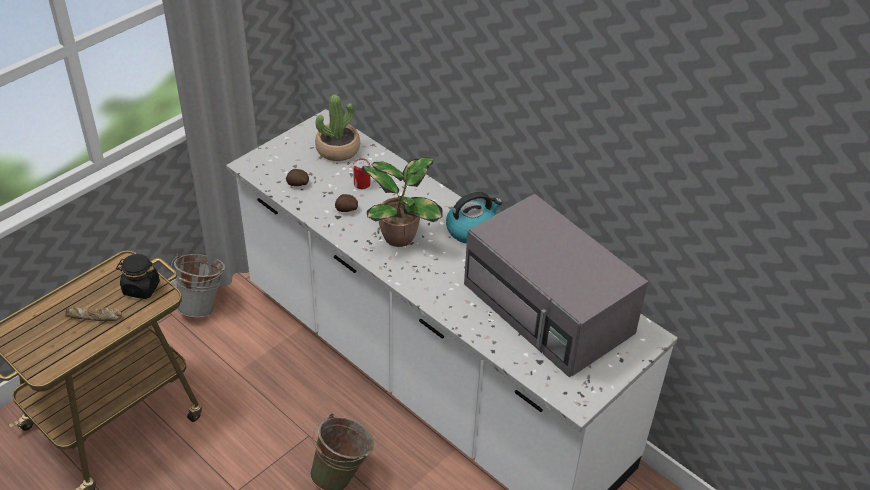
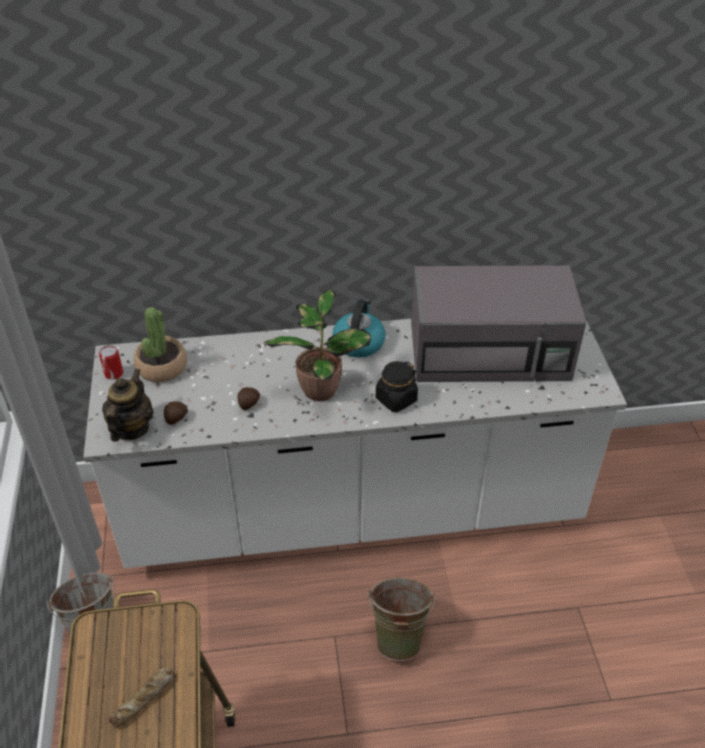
camera: 50 degrees left, 0 degrees up
(141, 288) = (147, 632): black jar -> black jar (396, 399)
(269, 170) = (131, 428): none -> teapot
(362, 184) = (227, 376): can -> can (114, 373)

